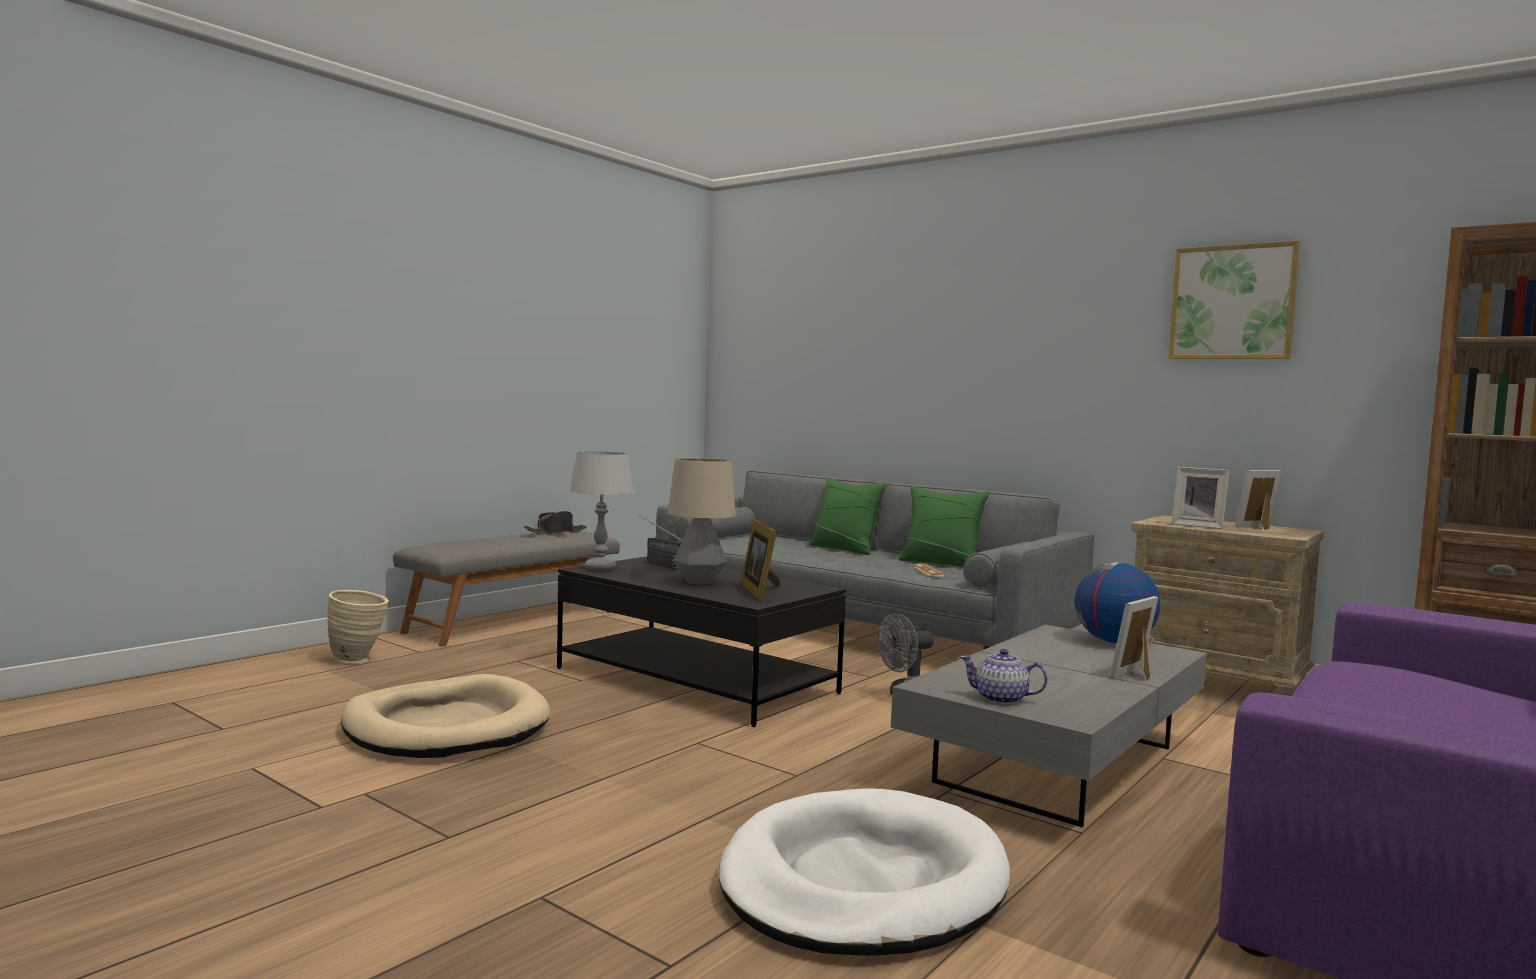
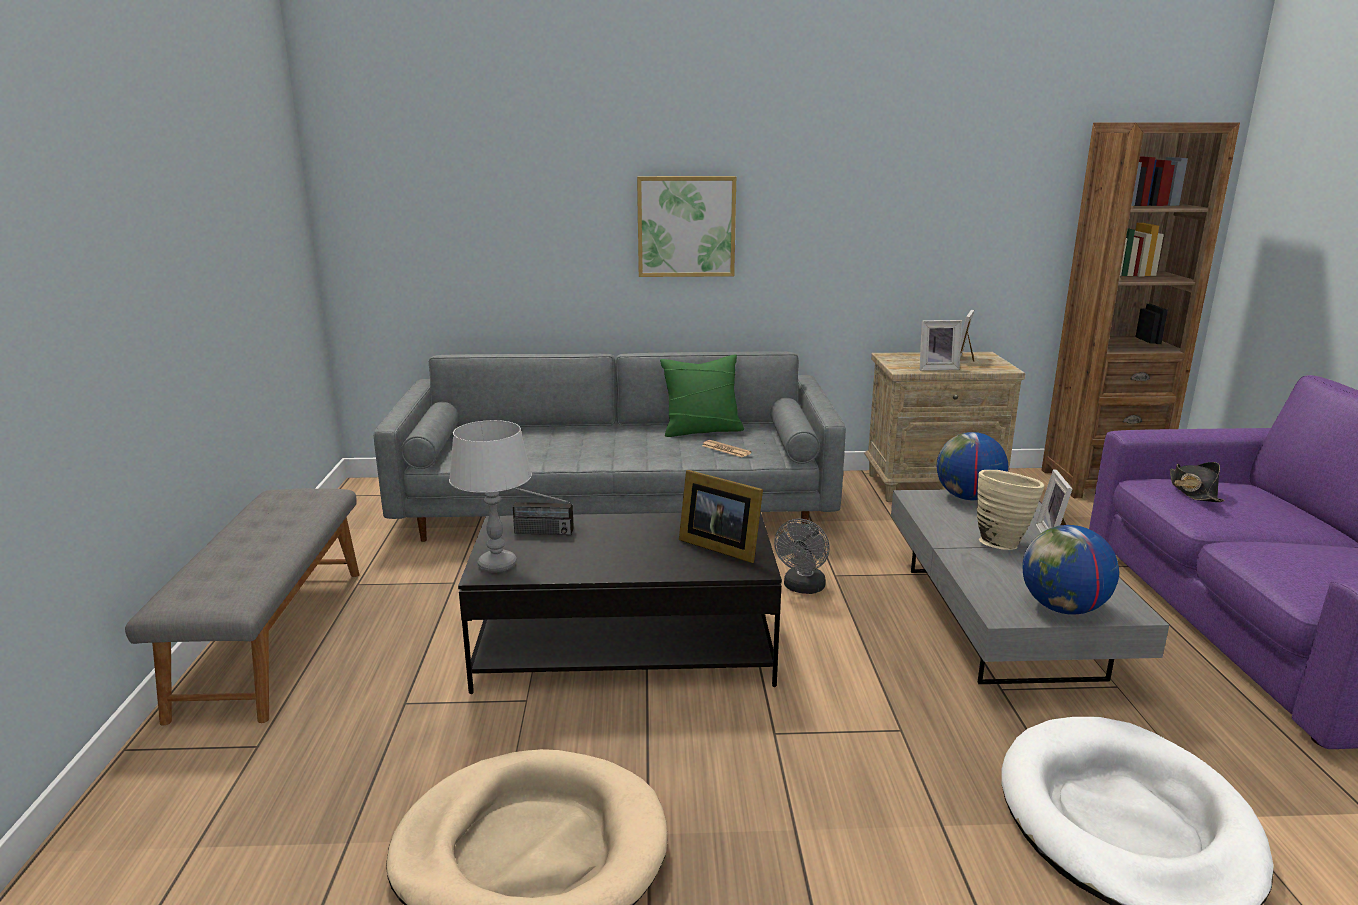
camera: 40 degrees left, 15 degrees up
(359, 660) = (203, 804): beige vase -> beige vase (1001, 543)
(555, 532) = (275, 505): black hat -> black hat (1193, 491)
(700, 582) = (638, 551): table lamp -> none
(844, 549) = (588, 432): green pillow -> none
(1001, 699) = (1063, 608): teapot -> globe
(1232, 302) = (928, 162): picture -> picture (686, 226)

